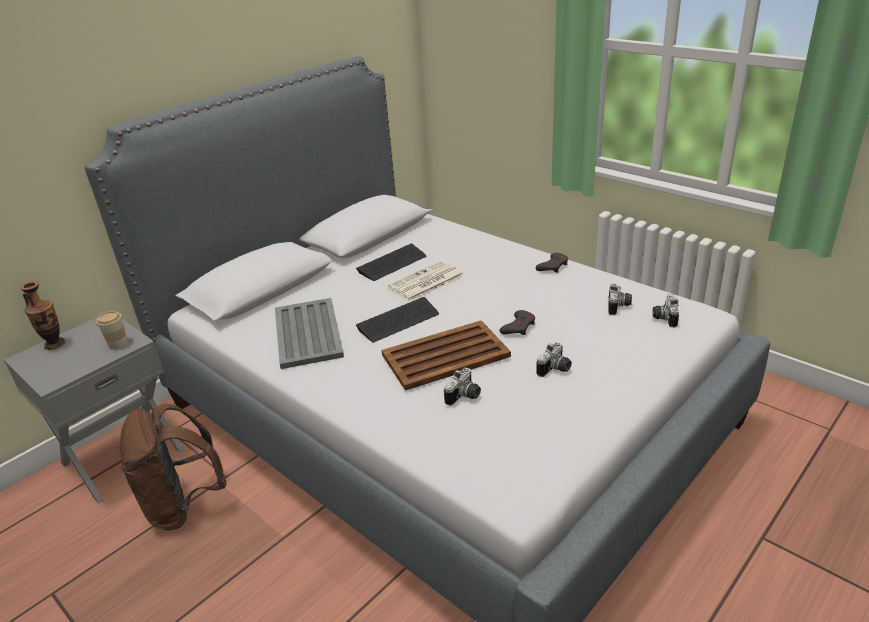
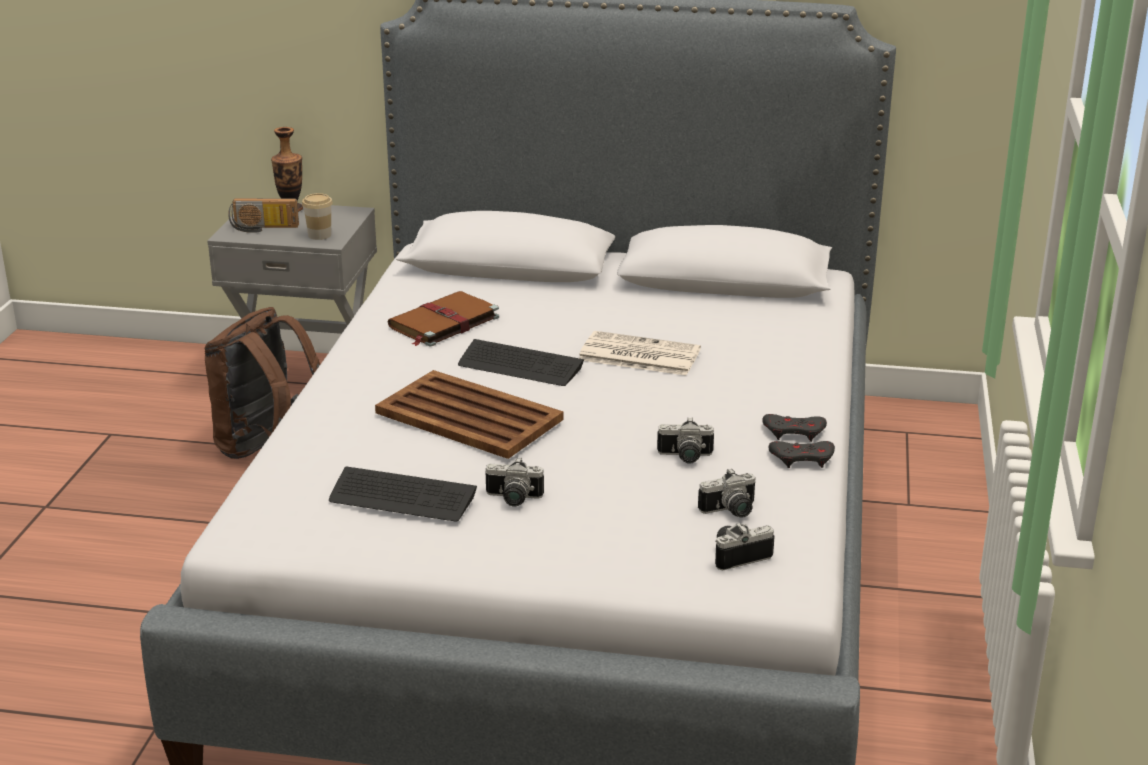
camera: 55 degrees right, 5 degrees down
(66, 364) = (263, 228): none -> radio
(308, 332) = (442, 323): grey tray -> brown book
(392, 264) = (661, 319): keyboard -> keyboard (402, 497)
(465, 397) = (393, 451): camera -> camera (685, 457)
(518, 327) = (592, 448): grey game controller -> grey game controller (802, 458)

